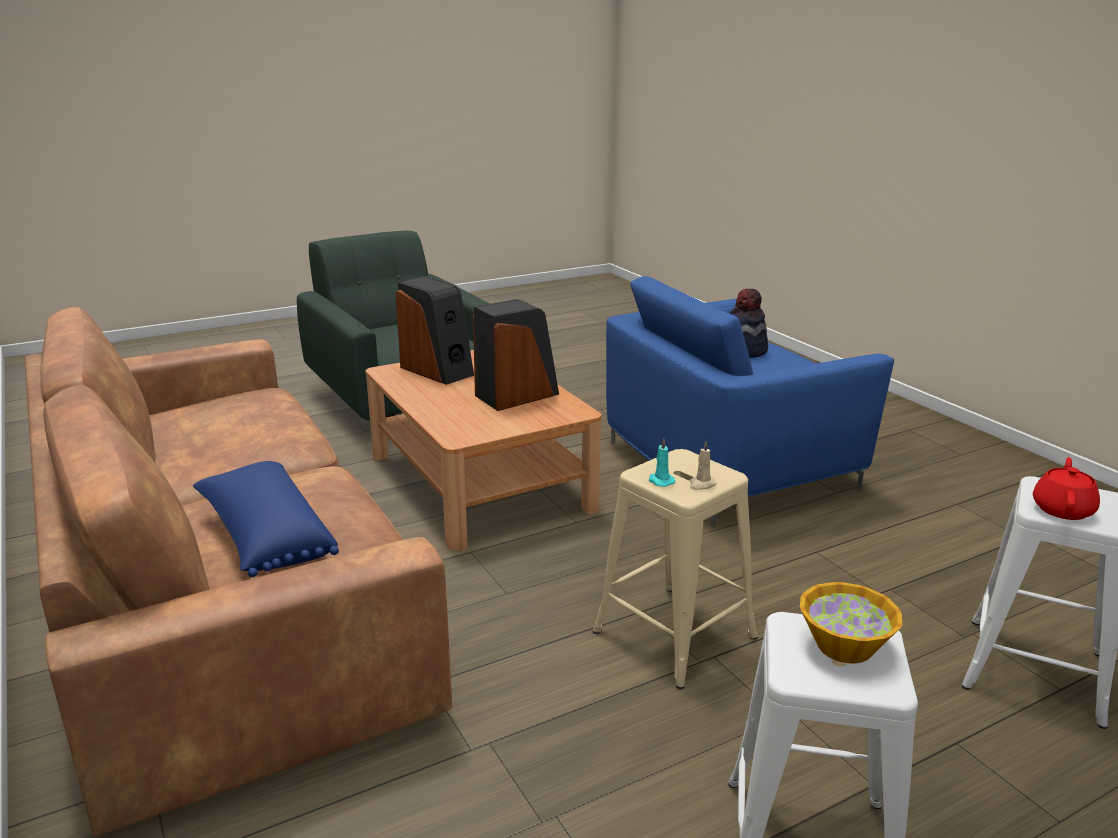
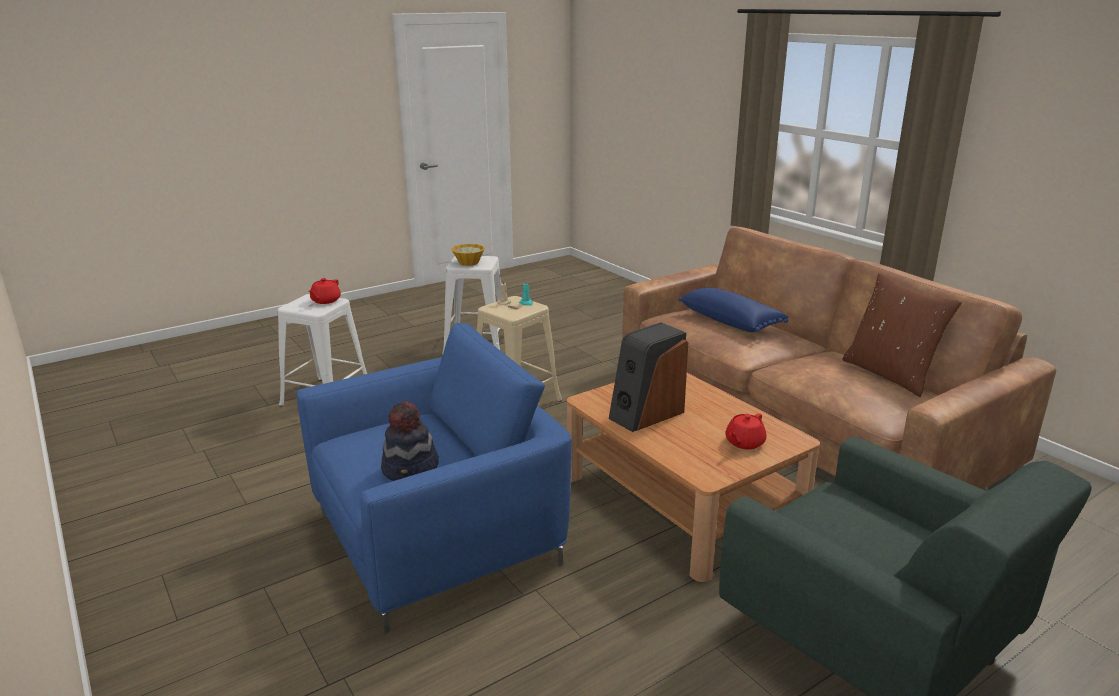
camera: 175 degrees right, 0 degrees up
(161, 441) = (890, 374): none -> brown pillow
(437, 370) = (744, 443): speaker -> red teapot

